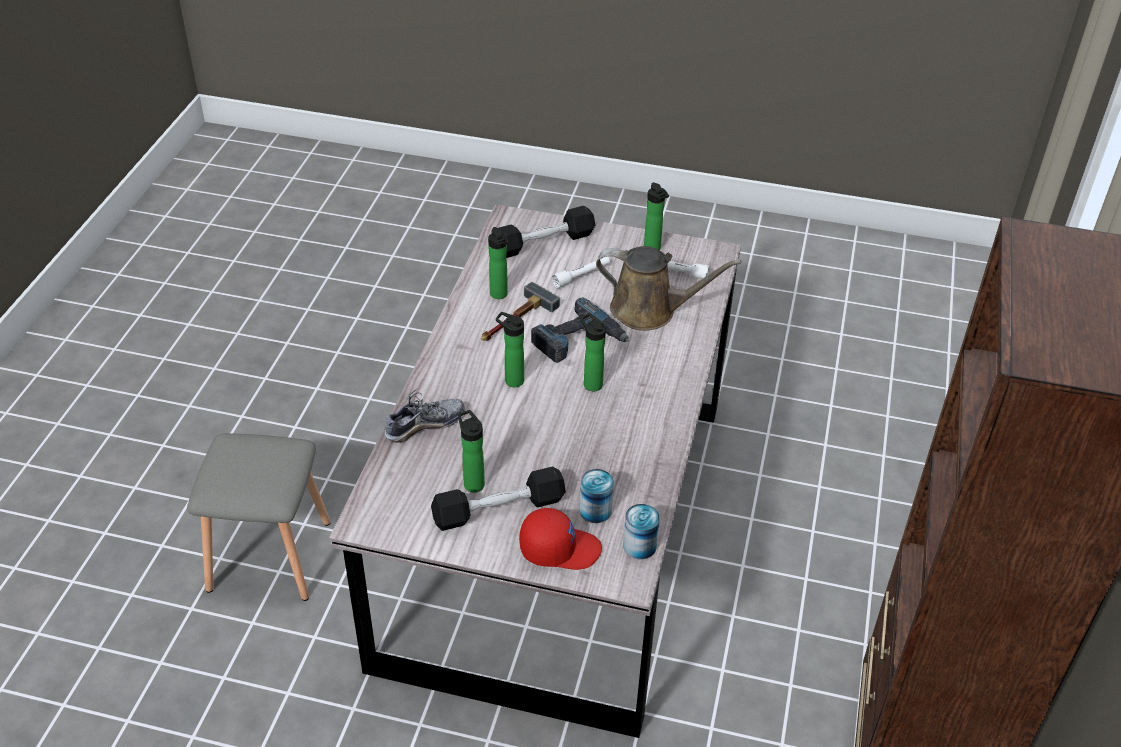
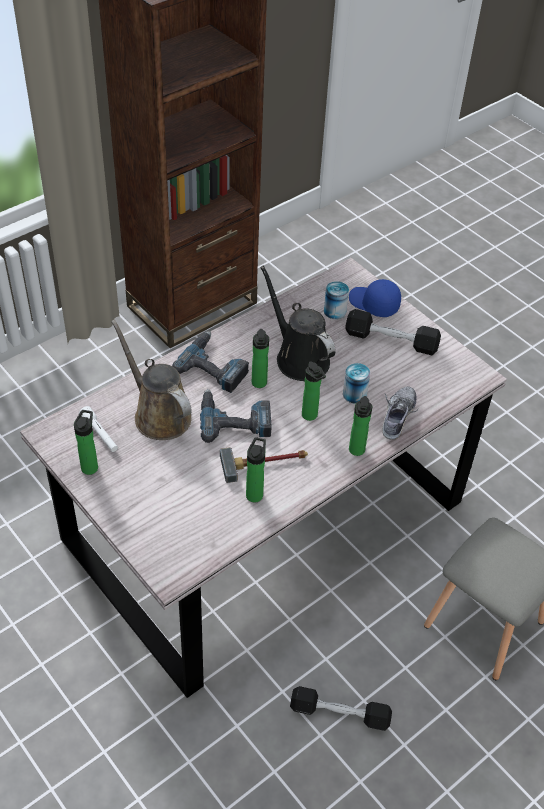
camera: 145 degrees left, 5 degrees up
(424, 425) = (397, 417): shoe -> shoe turned 105 degrees clockwise
(472, 482) = (394, 363): bottle -> bottle (356, 452)
(542, 243) = (169, 527): black dumbbell -> black dumbbell (339, 713)
(560, 548) = (373, 304): red cap -> blue cap
(580, 432) = (299, 357): none -> black watering can
(581, 276) = (174, 473): white flashlight -> none
(639, 546) = (328, 283): can -> can (354, 394)
(652, 377) = (214, 366): none -> power drill

